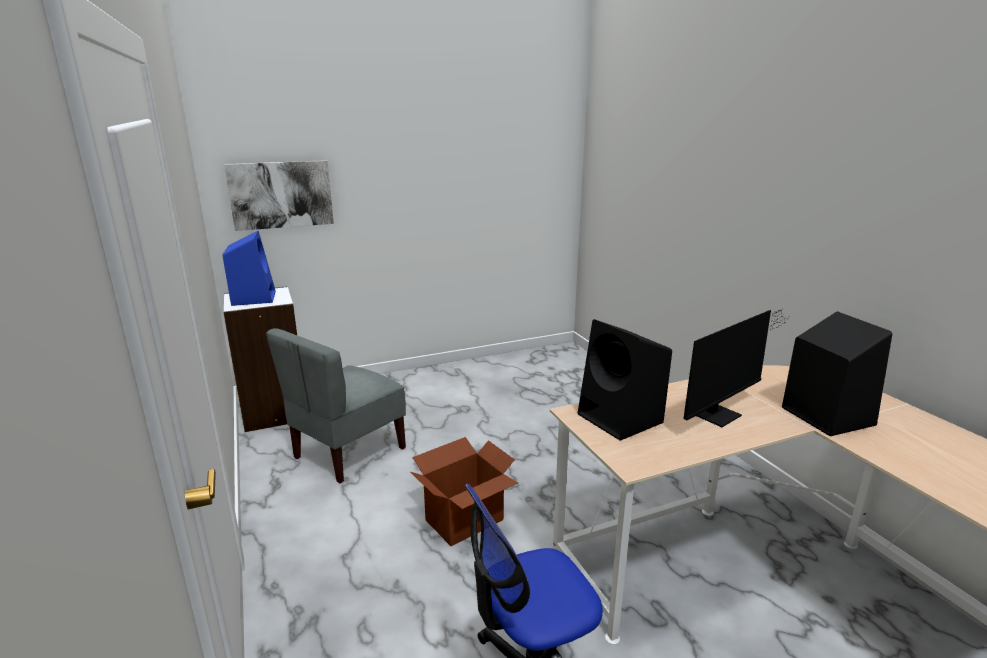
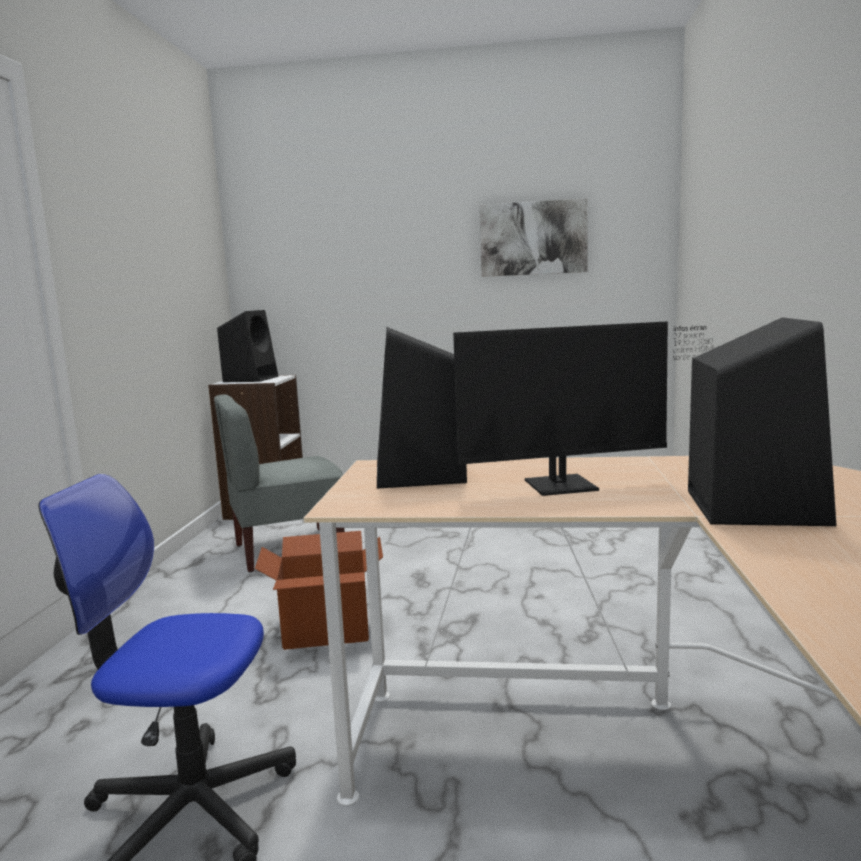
camera: 30 degrees right, 10 degrees down
(253, 298) = (251, 379): blue speaker -> black speaker
(281, 194) = (300, 278): picture -> picture (533, 238)

